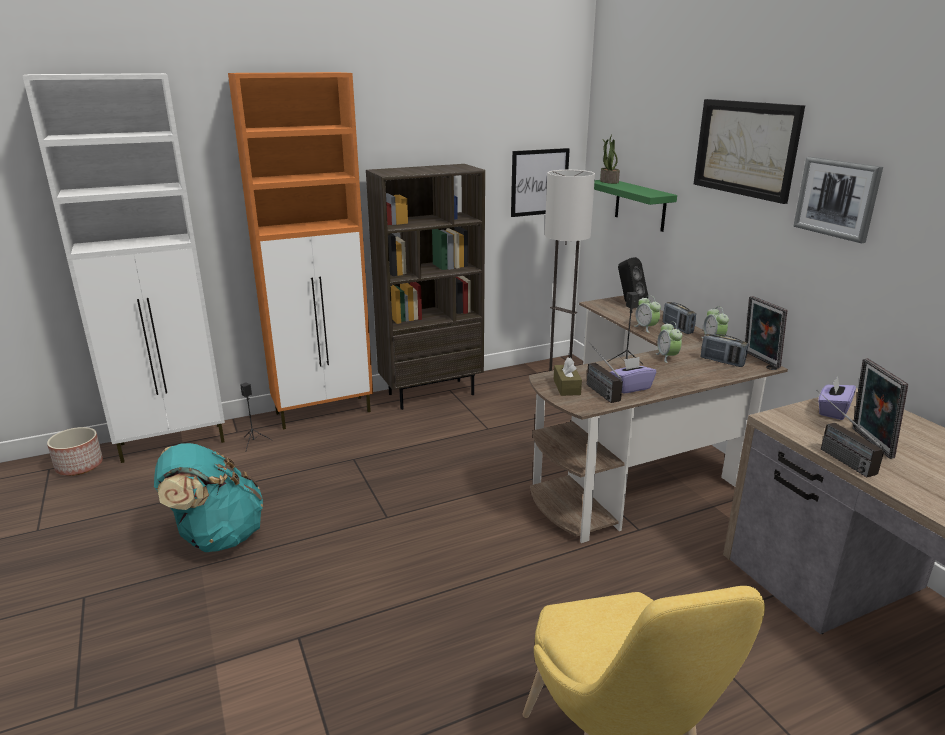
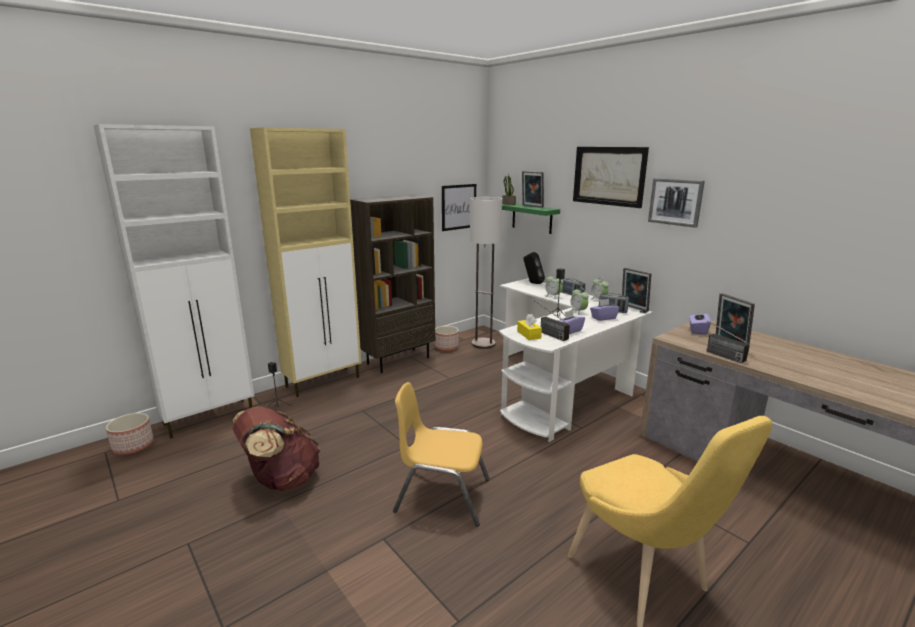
camera: 15 degrees left, 5 degrees down
(217, 536) = (281, 479): turquoise backpack -> brown backpack
(325, 412) = (324, 381): orange cabinet -> beige cabinet
(398, 594) = (442, 495): none -> yellow chair
(505, 382) = (446, 347): none -> planter
(566, 387) = (529, 335): brown tissue box -> yellow tissue box
(638, 188) = (531, 206): none -> picture frame
(639, 463) = (561, 387): brown desk -> white desk
(699, 371) = (603, 318): none -> purple tissue box

